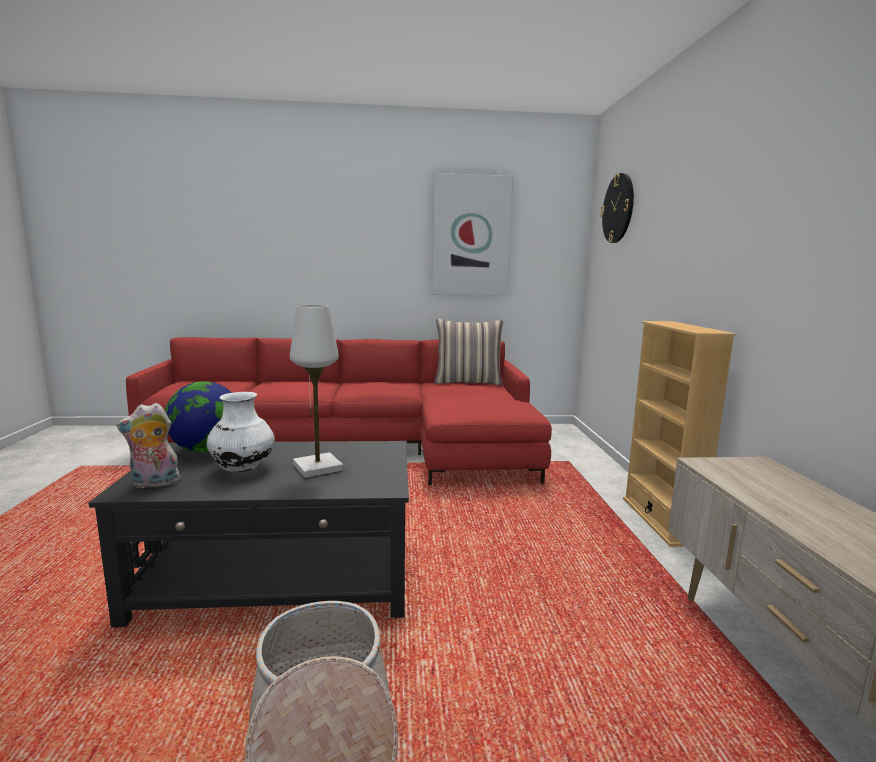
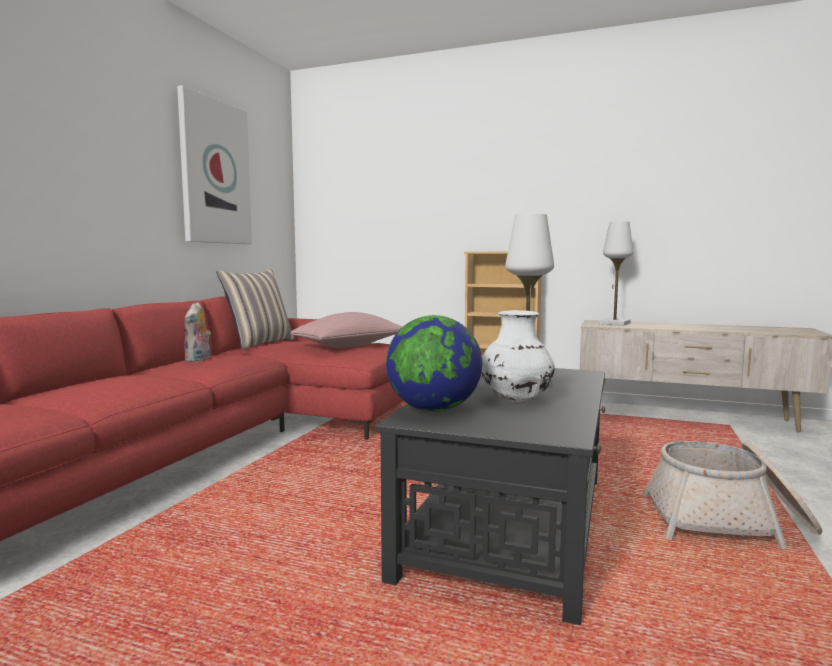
camera: 65 degrees left, 5 degrees down
(154, 484) = (544, 426): plush toy -> plush toy (199, 360)
(483, 402) = (350, 346): none -> pink pillow
(618, 208) = (355, 163): wall clock -> none
(754, 475) = (614, 323): none -> white table lamp

